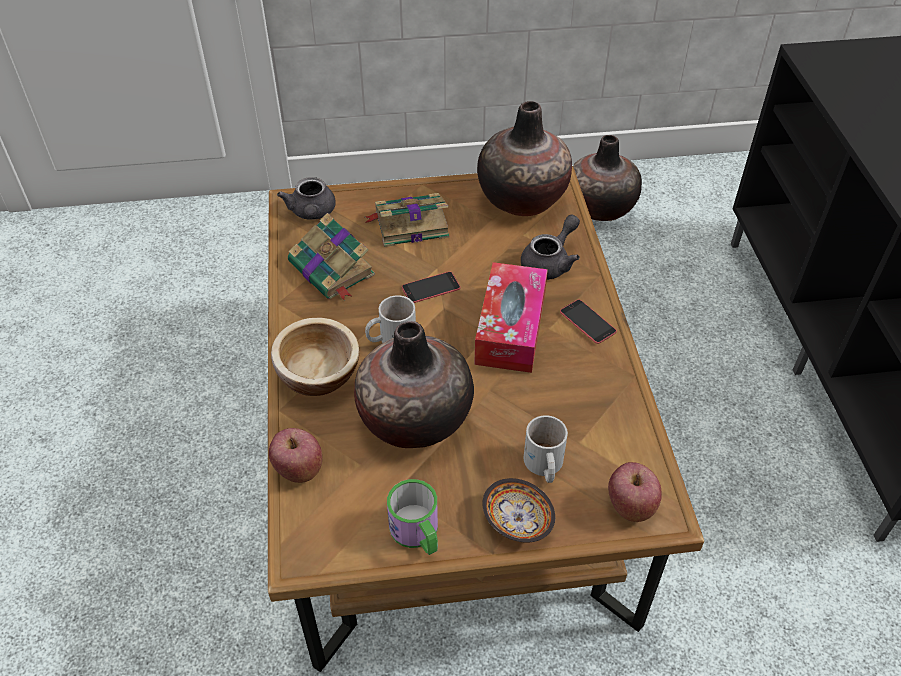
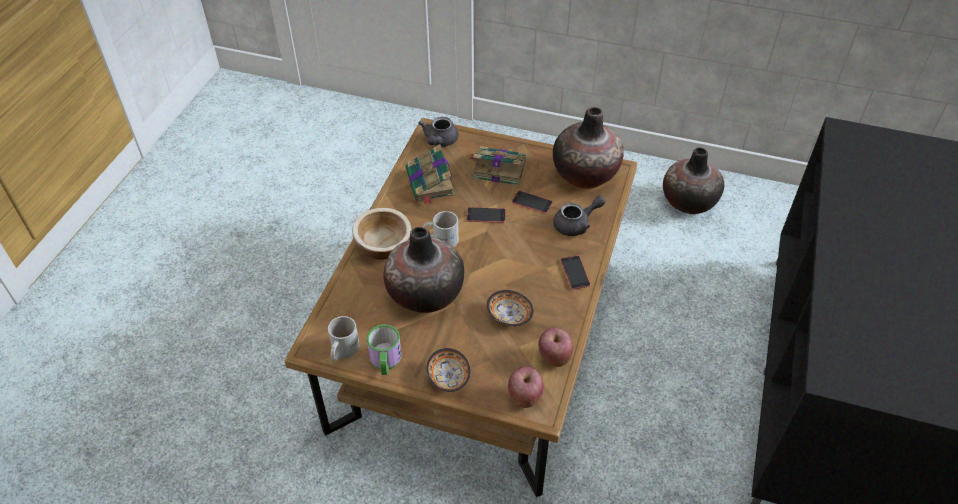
camera: 25 degrees right, 0 degrees up
(299, 469) = (339, 298): apple -> apple (554, 357)
(478, 252) = (532, 202): none -> phone
(510, 328) = (521, 259): tissue box -> none
(542, 407) = (509, 316): none -> bowl
(543, 466) = (486, 352): white mug -> white mug (342, 350)

